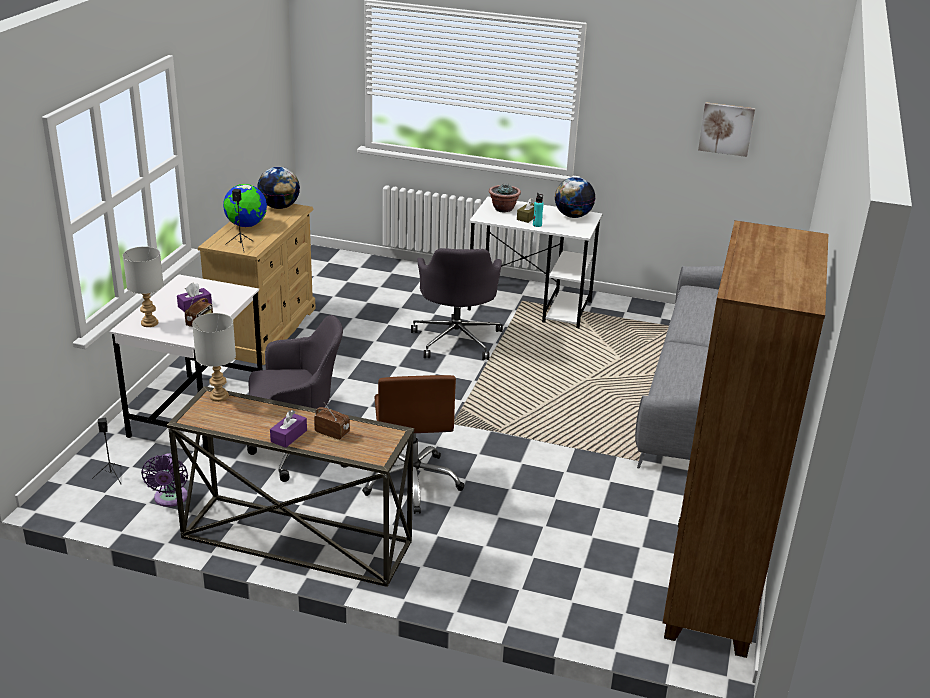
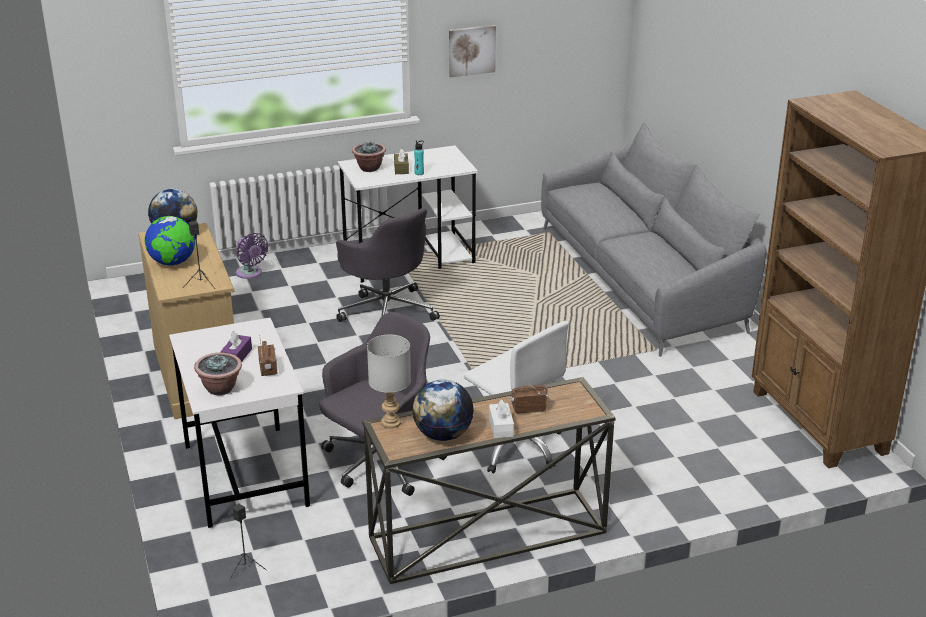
camera: 35 degrees left, 0 degrees up
(150, 323) = (220, 388): grey table lamp -> potted plant
(170, 499) = (331, 559): purple fan -> purple fan (250, 273)
(289, 436) = (501, 427): purple tissue box -> white tissue box
(413, 482) = (515, 445): brown office chair -> white office chair
(573, 216) = (436, 155): globe -> globe (442, 435)
(726, 129) = (548, 33): picture -> picture (471, 50)

